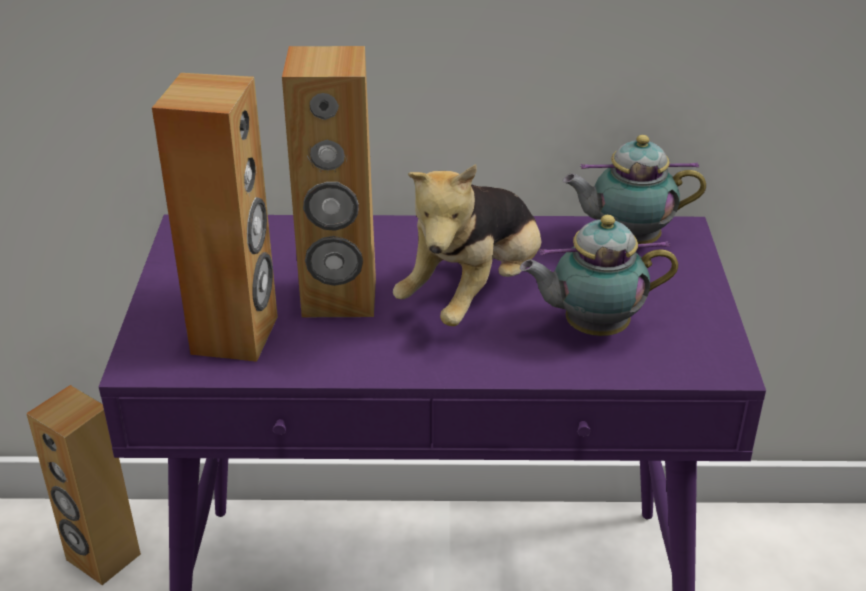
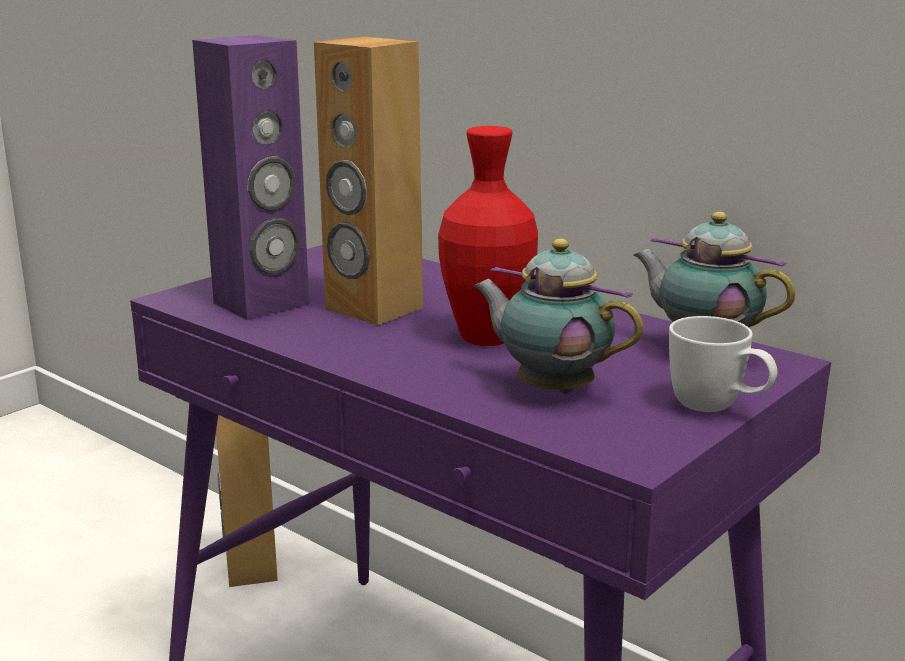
camera: 40 degrees right, 15 degrees down
(236, 335) = (262, 304): brown speaker -> purple speaker
(474, 294) = (487, 338): plush toy -> red vase
(707, 297) = (718, 409): none -> white mug

